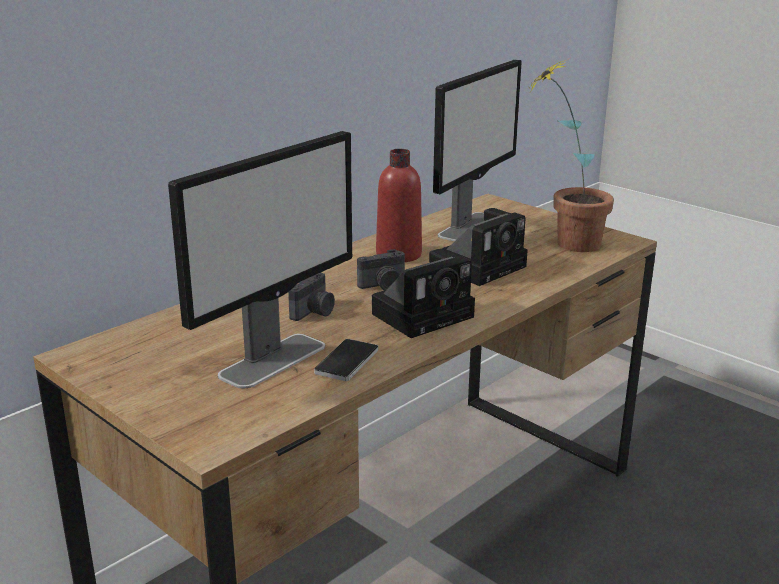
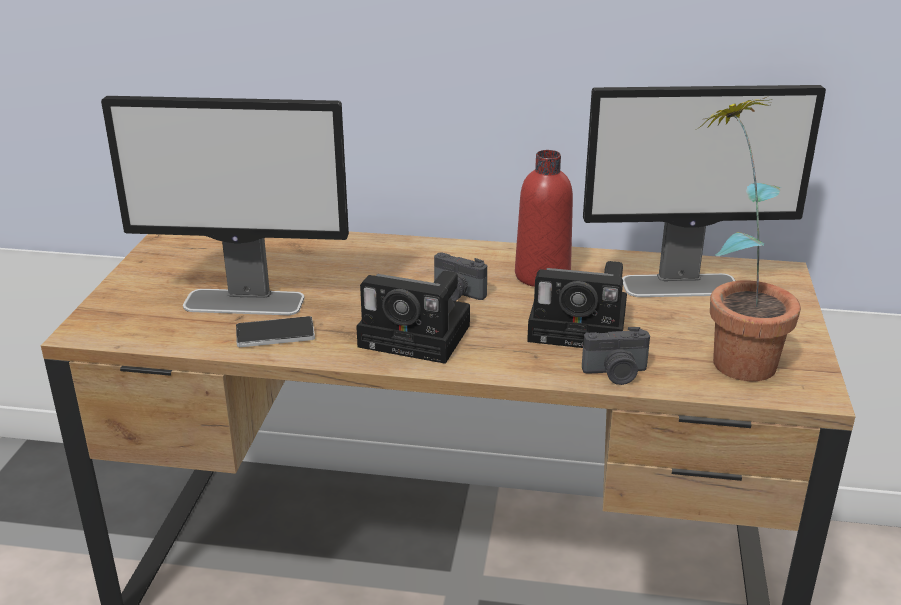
camera: 55 degrees right, 5 degrees up
(314, 312) = (356, 285): camera -> camera (616, 374)

